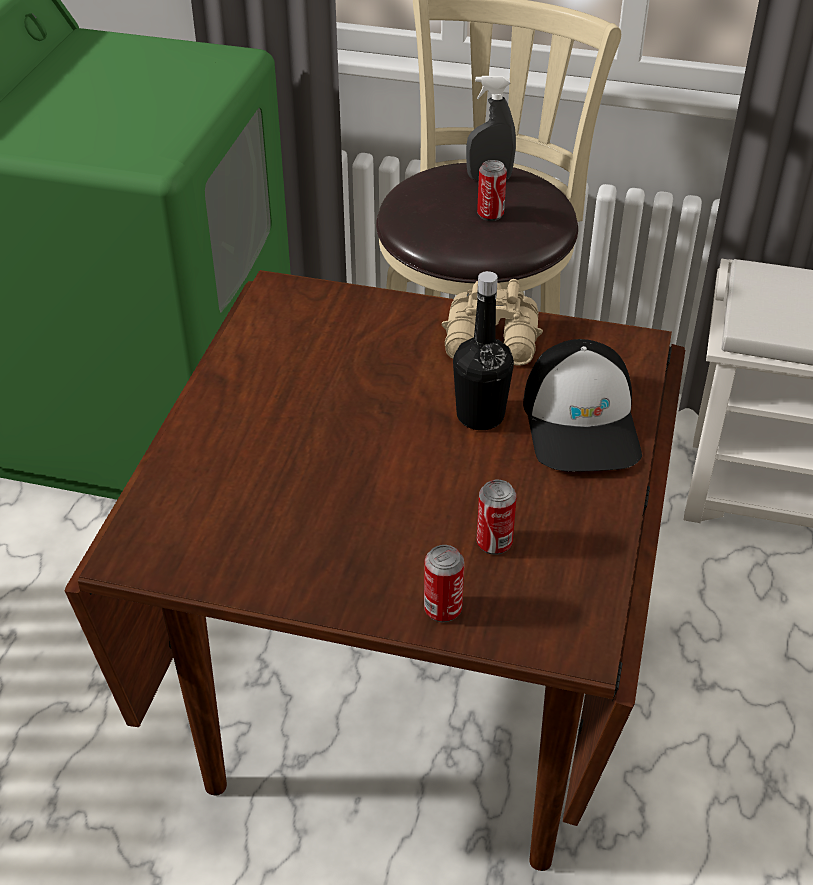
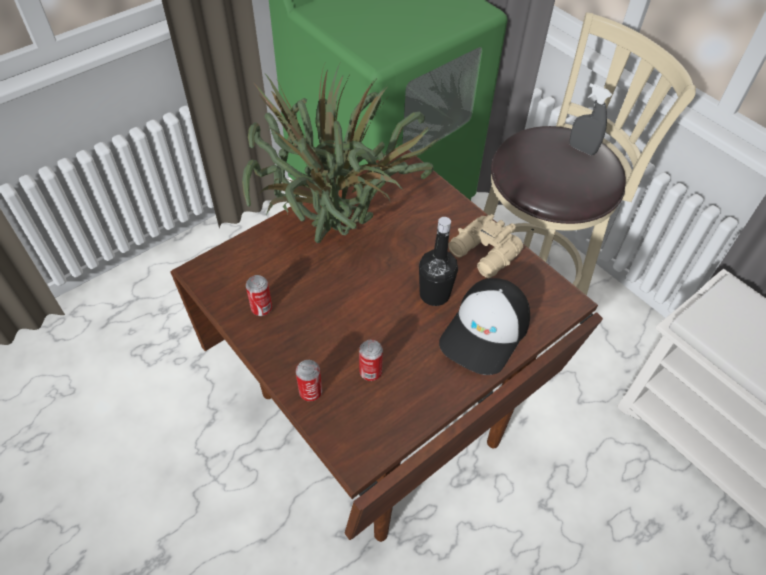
camera: 35 degrees right, 10 degrees up
(283, 417) = (335, 238): none -> potted plant
(490, 214) = (559, 173): can -> can (261, 308)

